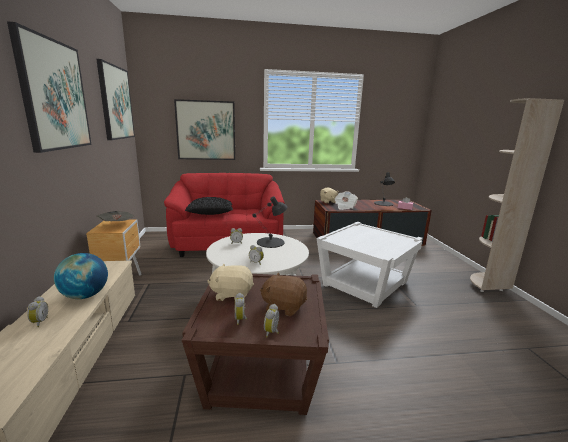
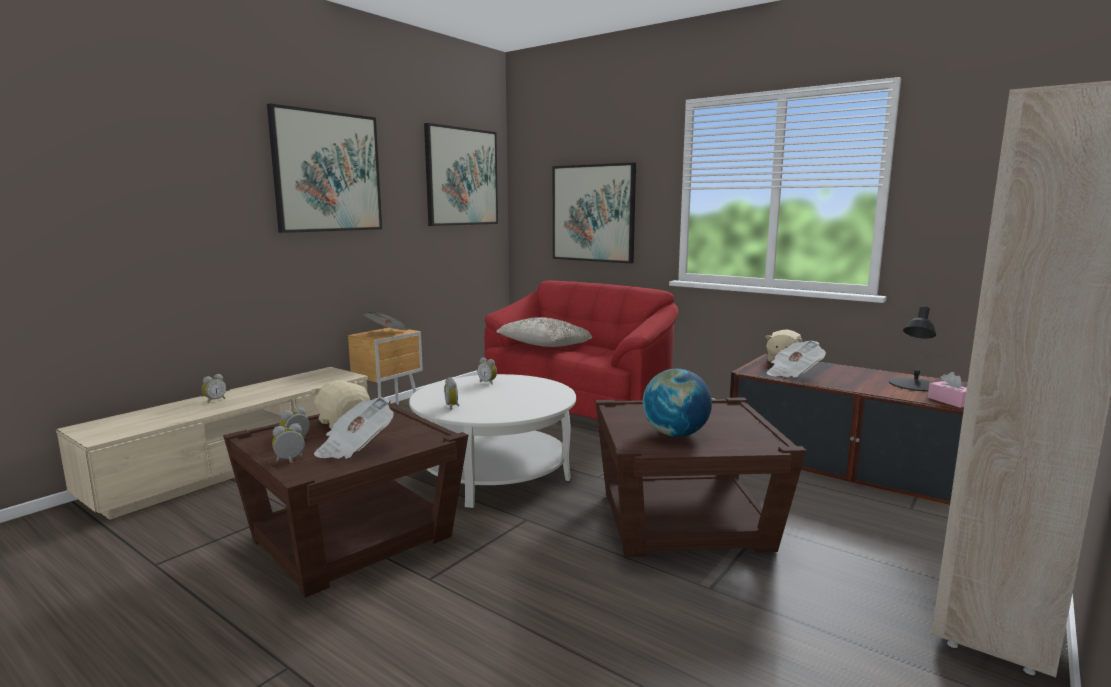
camera: 45 degrees right, 5 degrees down
(85, 296) = (274, 392): globe -> globe (675, 434)
(211, 214) = (545, 346): black pillow -> beige pillow
(271, 242) = (530, 392): black table lamp -> none
(283, 306) = (355, 448): brown plush toy -> newspaper
(364, 283) = (684, 520): white side table -> brown side table

